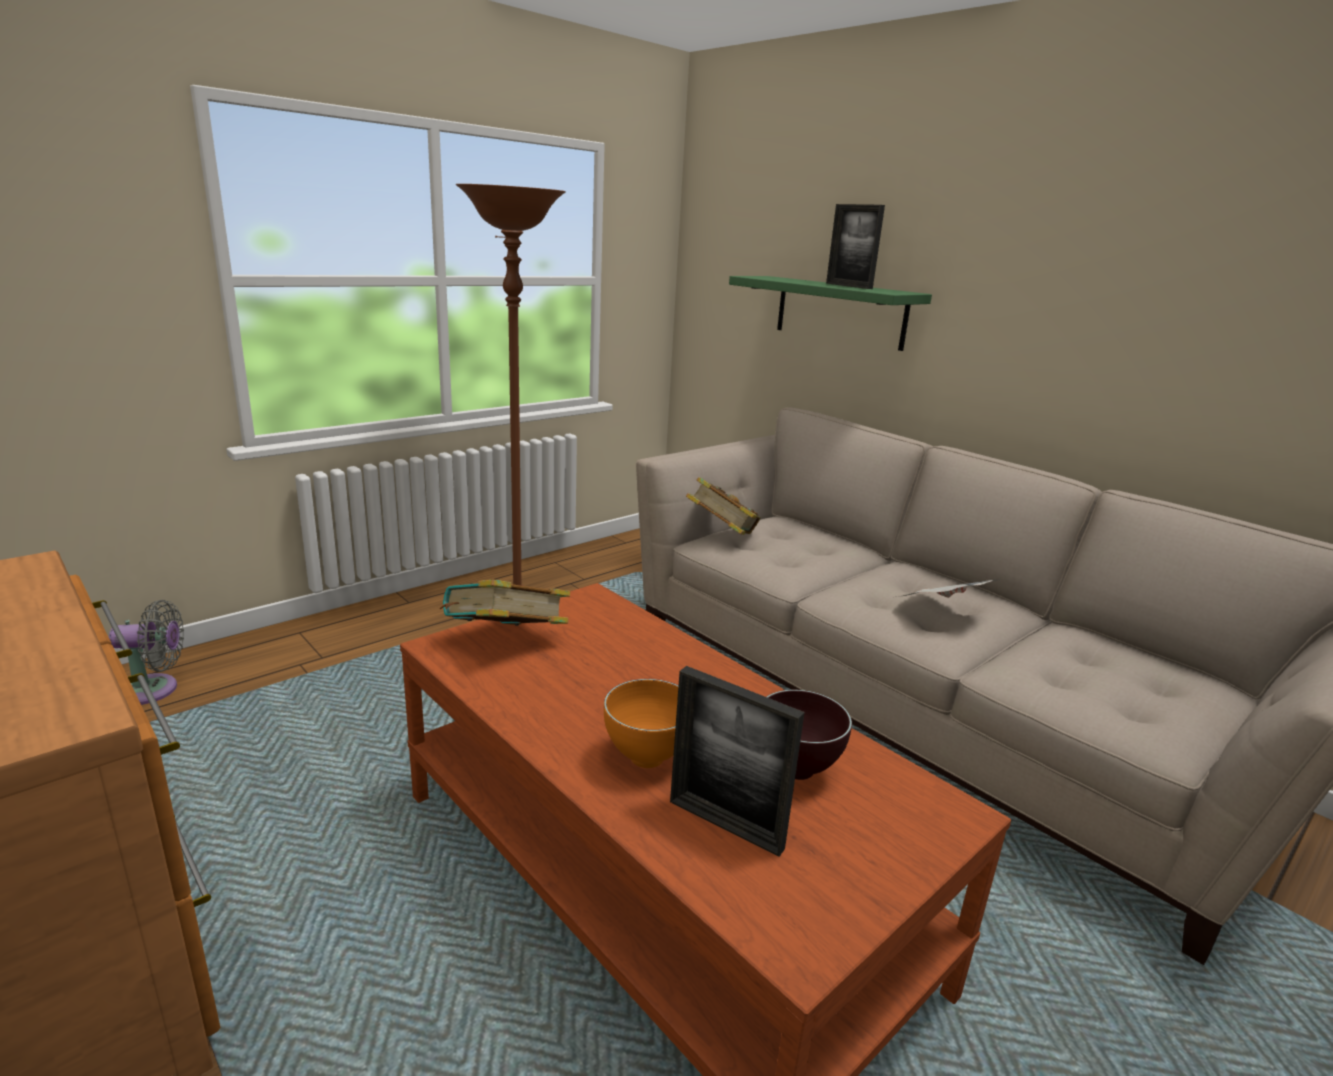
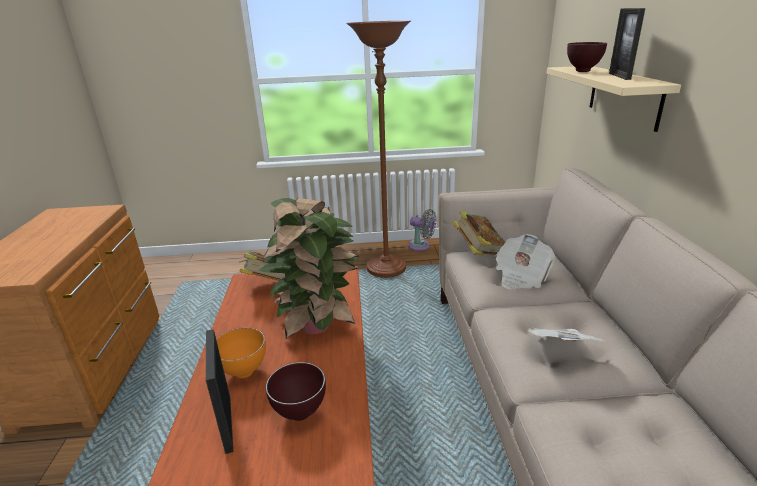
camera: 40 degrees right, 5 degrees up
(154, 690) = (215, 267): grey fan -> grey fan (421, 246)
(653, 666) = (316, 323): none -> potted plant
(789, 280) = (582, 71): none -> brown bowl
(805, 551) = (521, 276): none -> newspaper
(840, 312) = (624, 96): green shelf -> beige shelf

